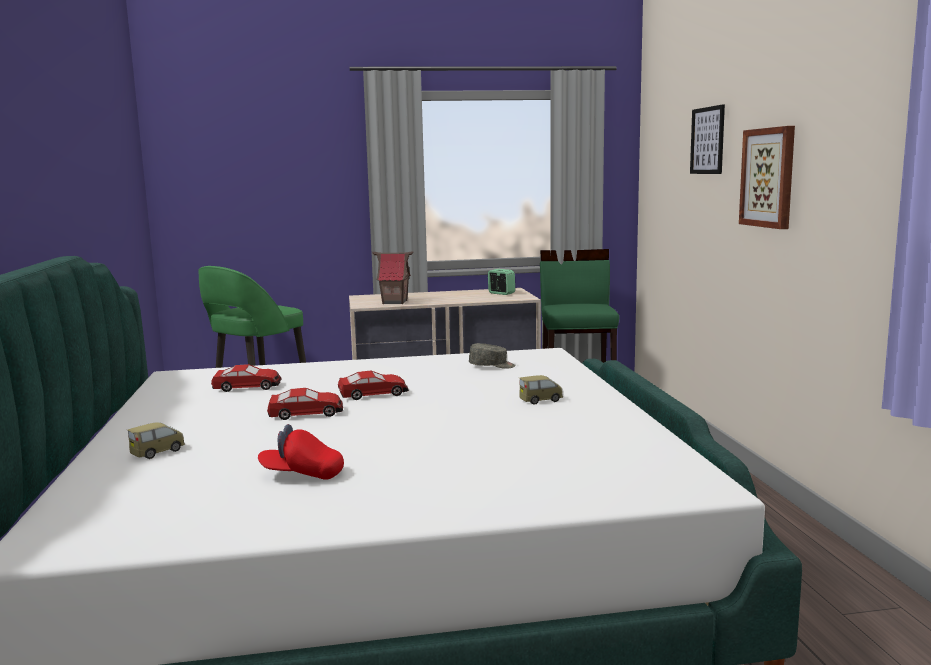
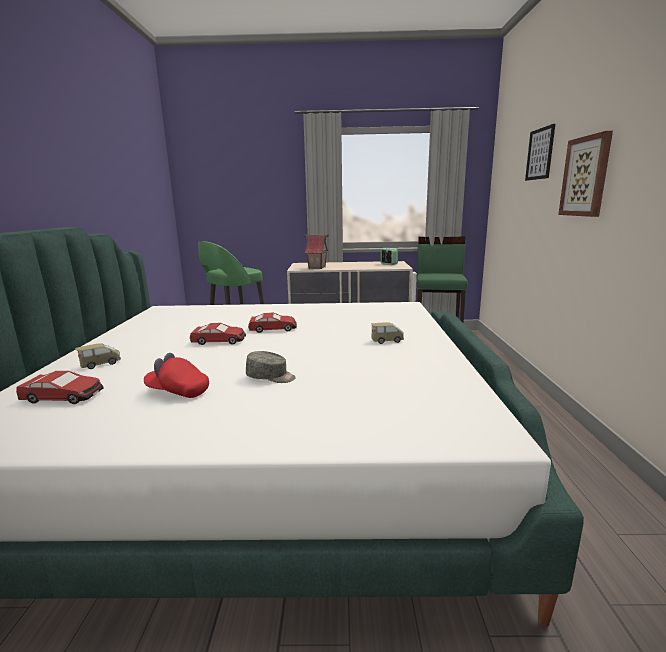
camera: 10 degrees right, 5 degrees up
(247, 387) = (198, 319): toy car -> toy car (63, 396)
(492, 366) = (365, 312): grey cap -> grey cap (271, 377)

